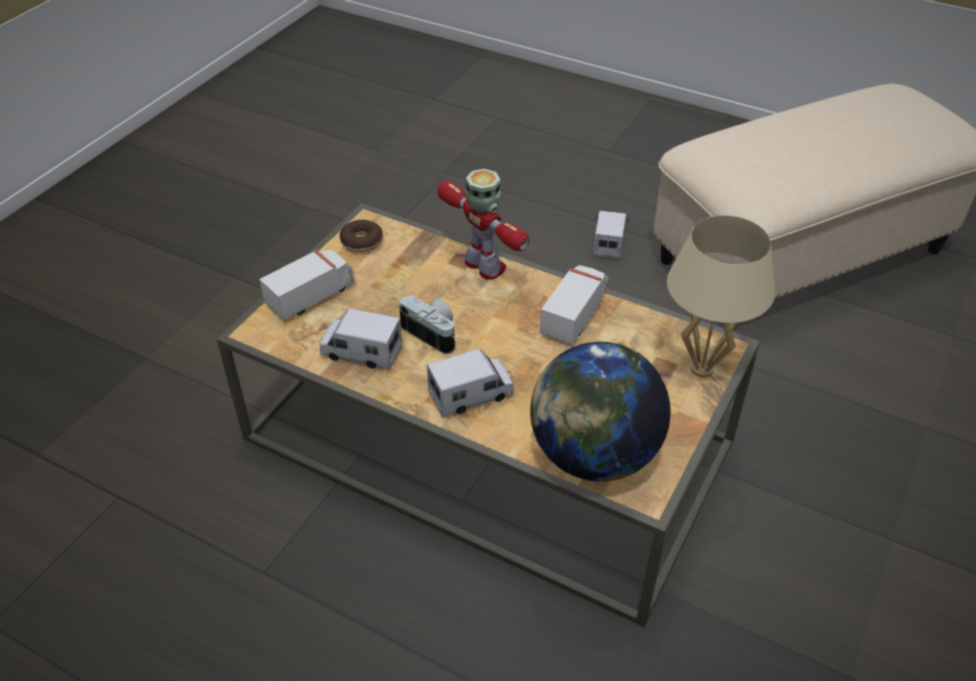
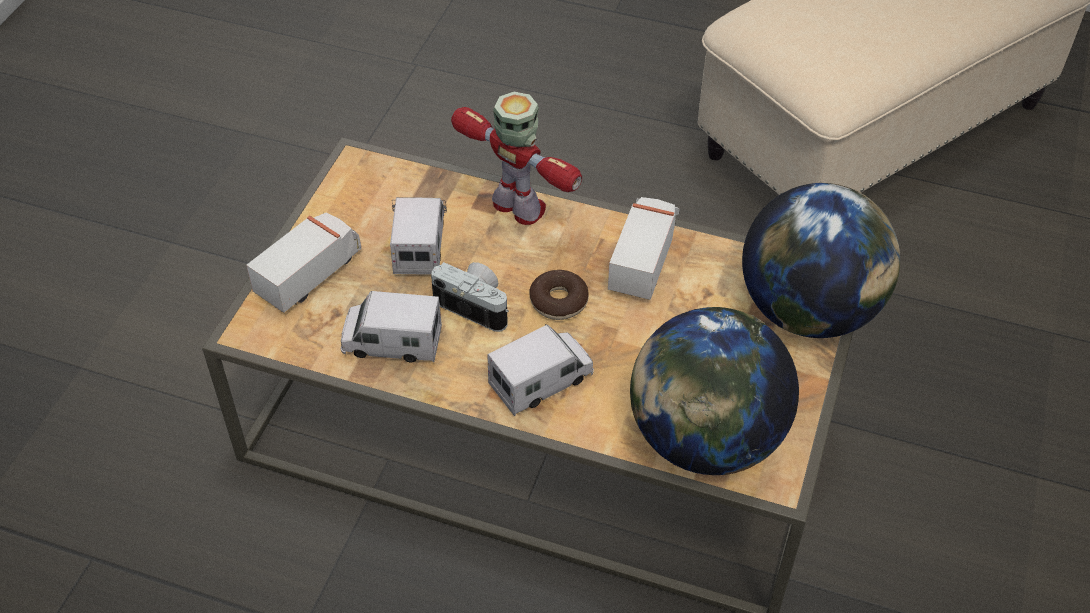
camera: 10 degrees left, 5 degrees up
(361, 242) = (355, 192): donut -> donut (558, 301)
(609, 242) = (640, 137): toy truck -> toy truck (420, 245)
(701, 369) = (808, 311): beige table lamp -> globe

